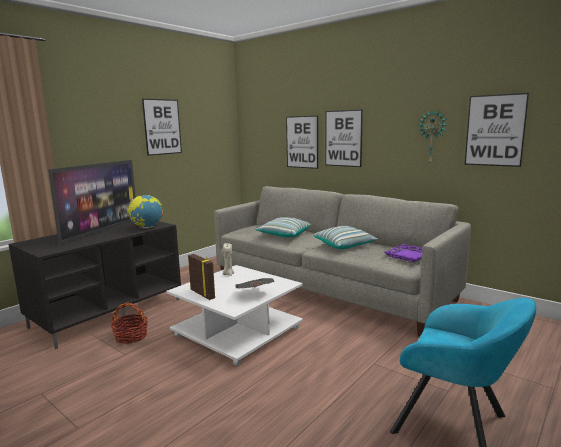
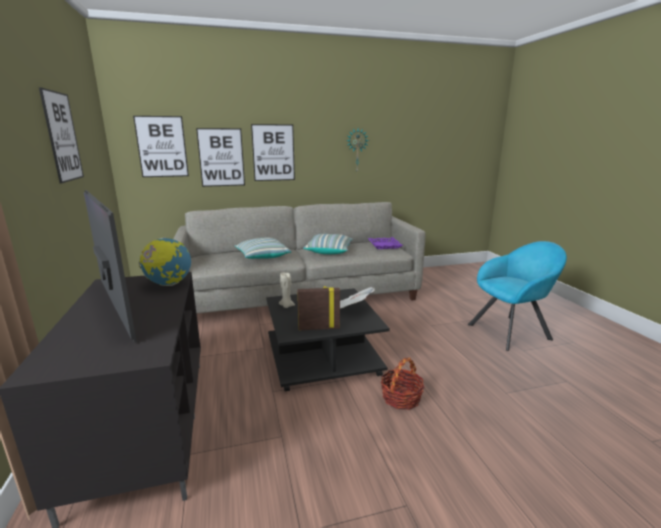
camera: 55 degrees left, 5 degrees up
(131, 336) = (243, 422): basket -> basket (401, 398)
(239, 332) = (323, 356): white coffee table -> black coffee table
(495, 130) = (399, 145): picture -> picture (162, 147)

